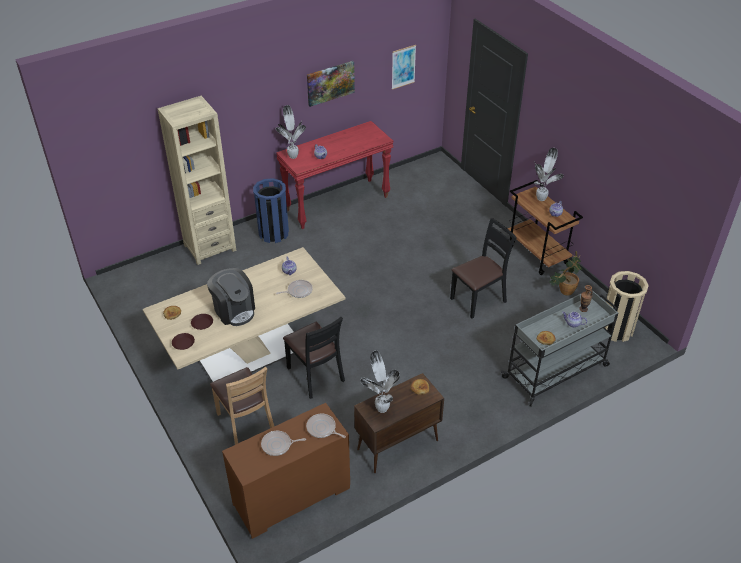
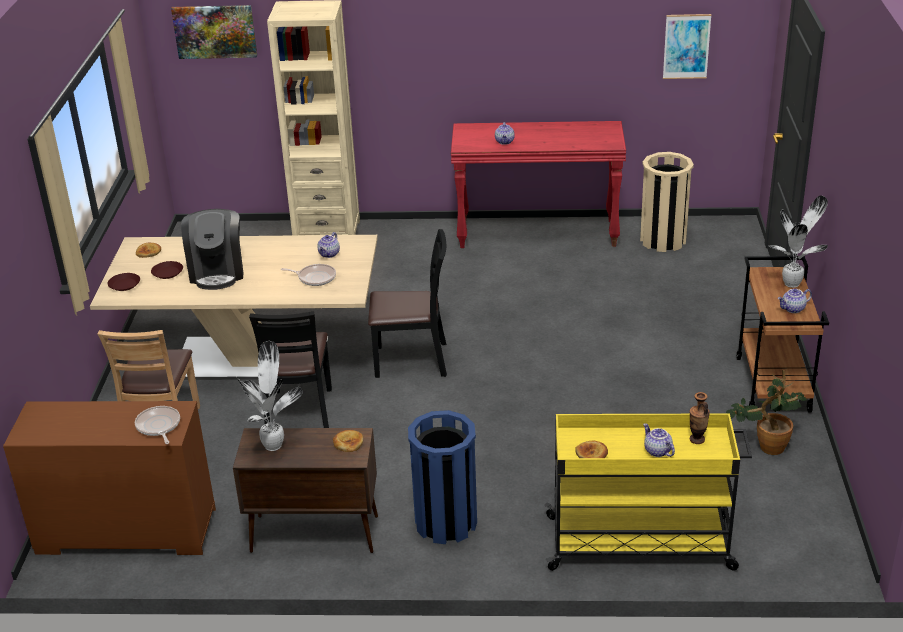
camera: 35 degrees right, 10 degrees down
(273, 233) = (420, 241): blue trash can -> blue trash can (446, 522)
(278, 445) = (90, 422): frying pan -> none
(293, 155) = (470, 132): potted plant -> none
(330, 83) = (552, 38): picture -> picture (215, 31)
(478, 299) = (617, 408): black chair -> black chair (412, 360)
(556, 371) = (641, 543): grey cart -> yellow cart
(616, 329) = (803, 529): beige trash can -> beige trash can (663, 240)

